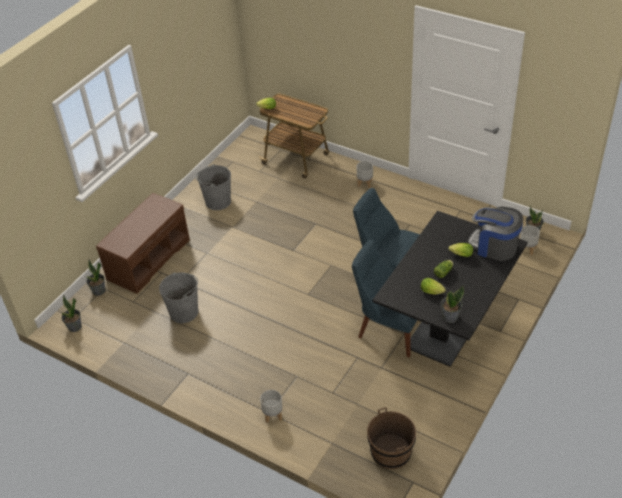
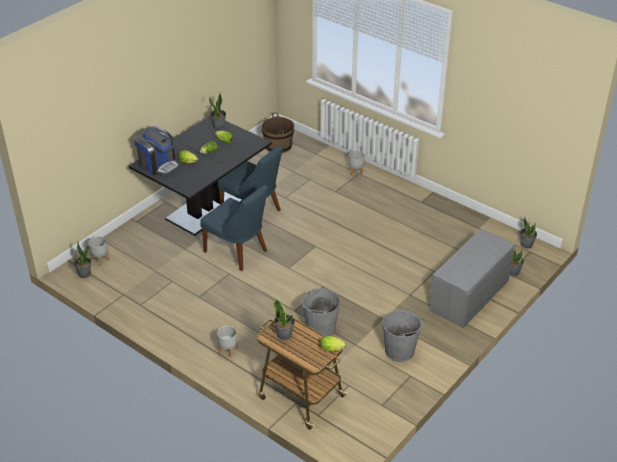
camera: 175 degrees left, 5 degrees down
(148, 258) = (469, 296): brown bench -> grey bench
(184, 312) = (428, 245): grey bucket -> grey bucket (320, 328)
(306, 114) = (284, 334): none -> potted plant

